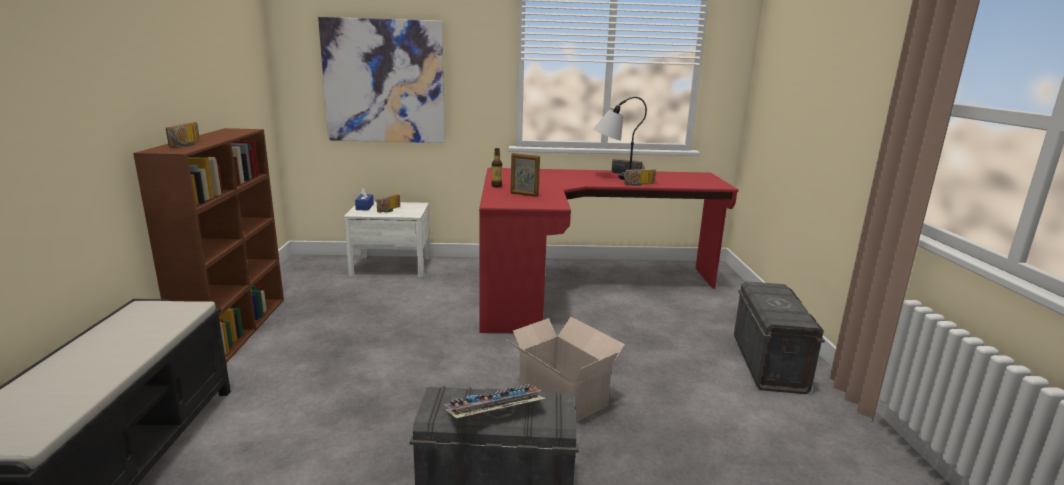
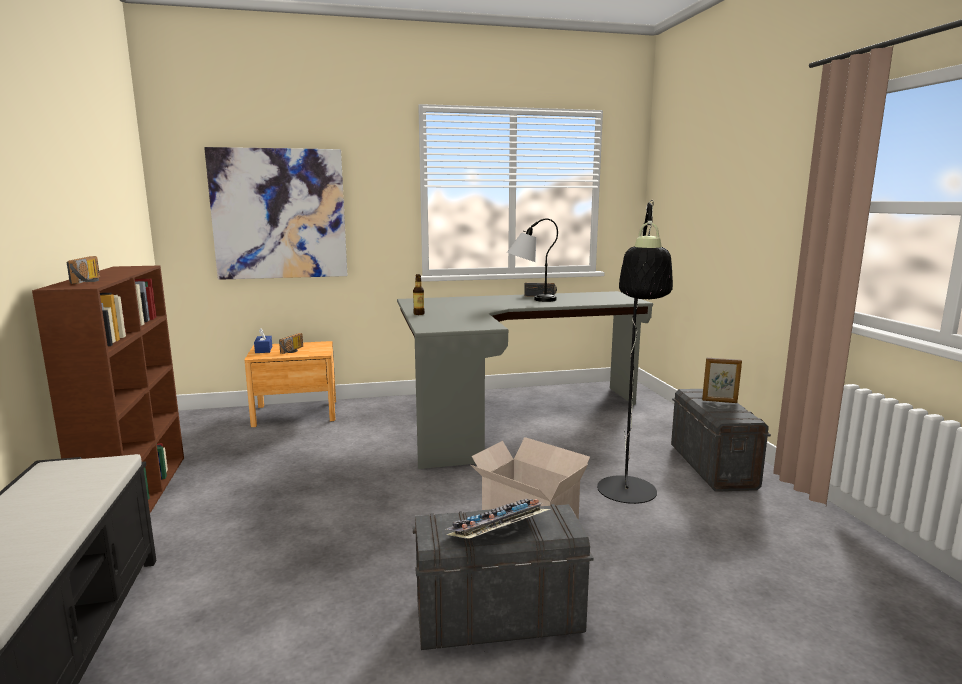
camera: 10 degrees left, 5 degrees down
(391, 266) = (295, 413): white nightstand -> brown nightstand
(524, 194) = (452, 319): picture frame -> picture frame (719, 401)
(582, 287) = (507, 415): red desk -> grey desk
(639, 184) = (559, 304): radio -> none
(668, 385) = (627, 497): none -> black floor lamp

